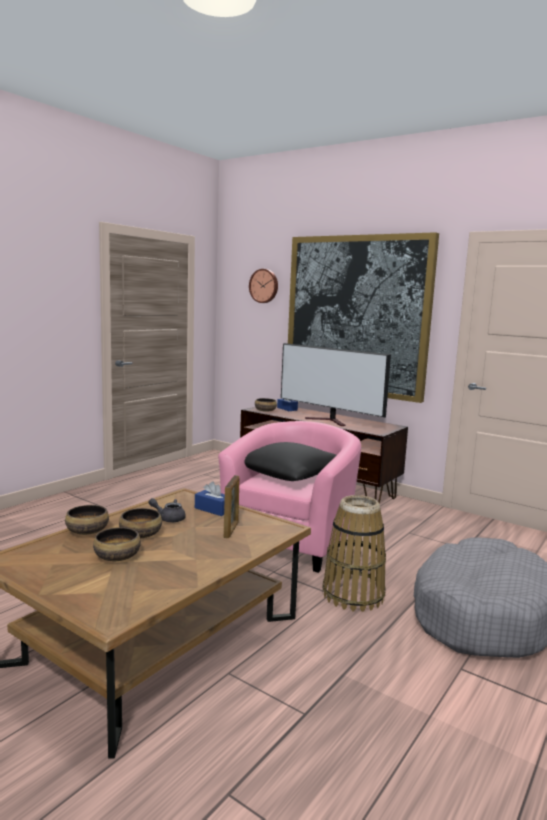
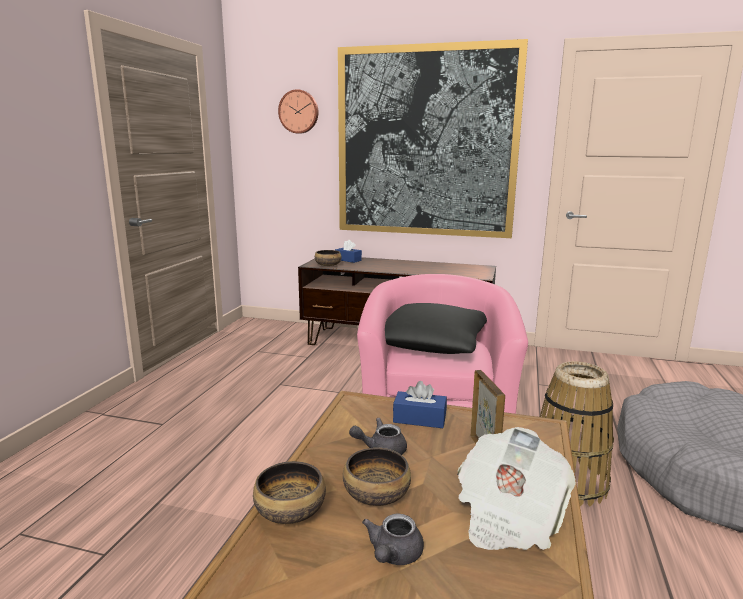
camera: 20 degrees left, 5 degrees up
(117, 557) = (393, 555): bowl -> grey teapot
(200, 557) = (508, 515): none -> newspaper
(330, 421) = (414, 269): television -> none

